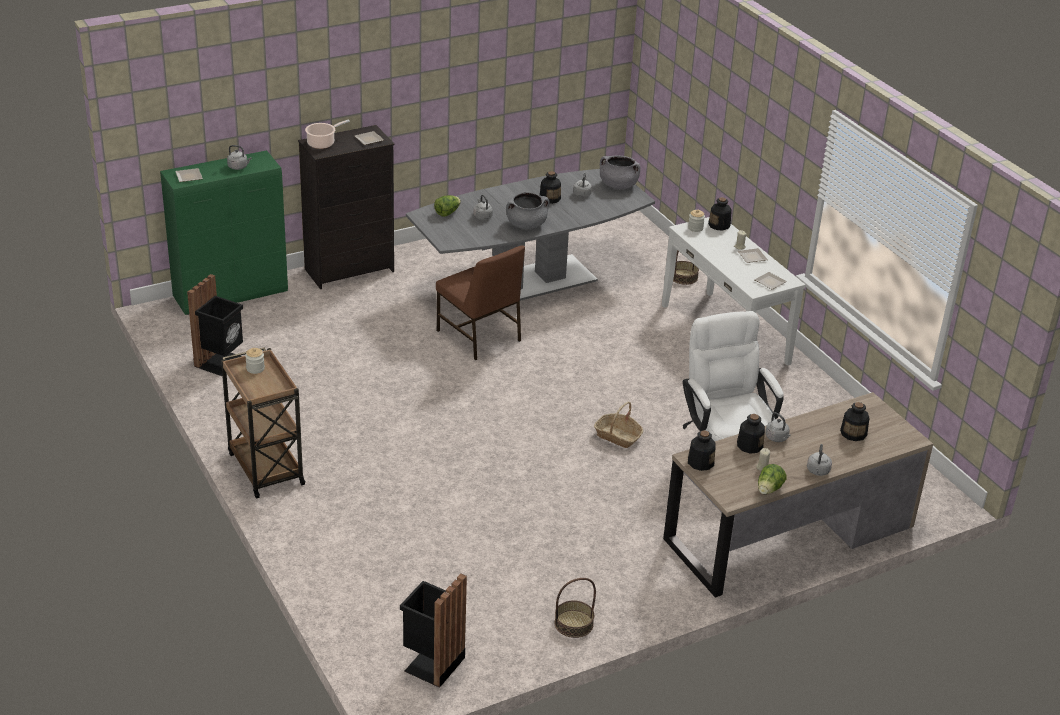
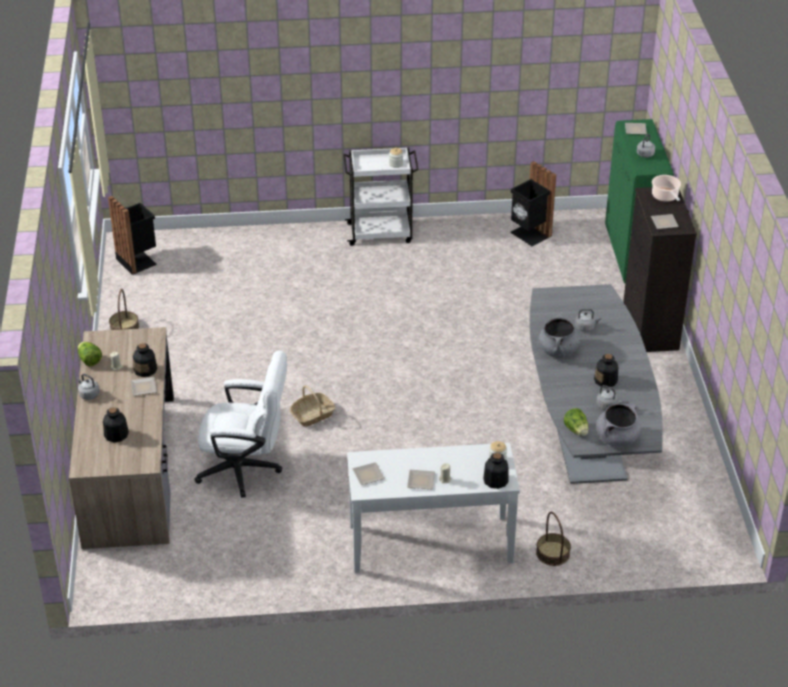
camera: 115 degrees right, 5 degrees up
(265, 467) = (381, 232): brown cart -> white cart
(447, 213) = (601, 308): lettuce -> lettuce (576, 430)
(479, 337) = (503, 376): brown chair -> none
(700, 462) = (146, 337): bottle -> none
(777, 438) = (143, 388): grey kettle -> plate

